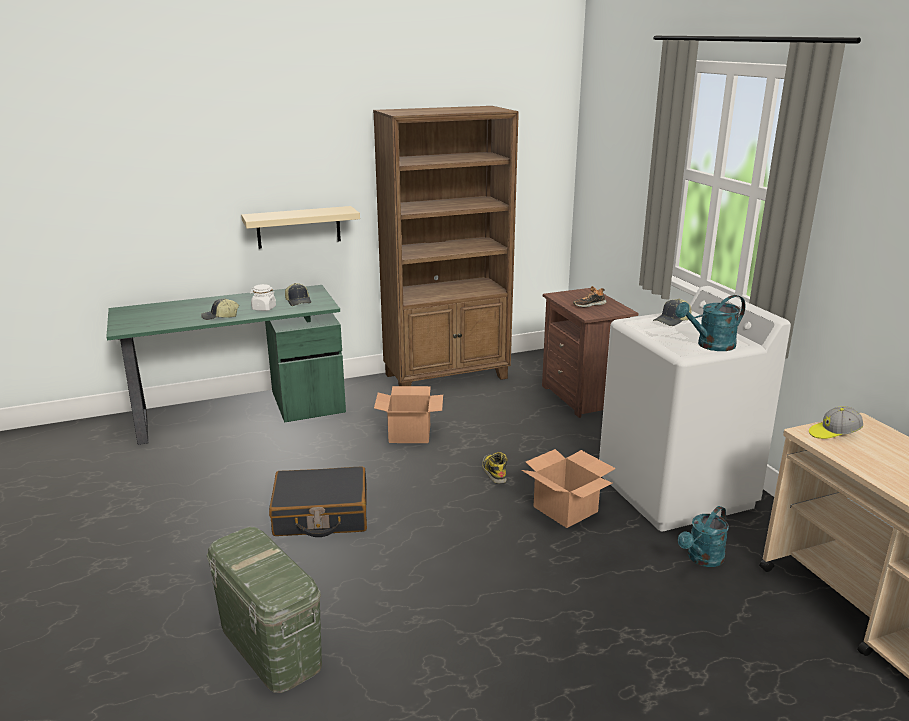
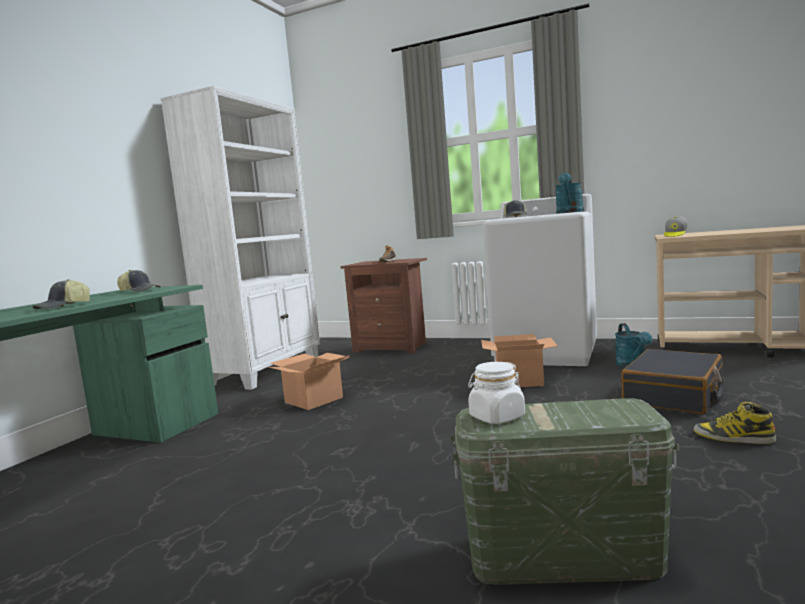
camera: 45 degrees left, 15 degrees down
(263, 308) = (109, 297): white jar -> white jar (497, 417)
(298, 227) = (100, 218): beige shelf -> none
(321, 515) = (360, 464): black suitcase -> black suitcase (674, 395)
(447, 376) = (267, 371): brown bookcase -> white bookcase
(493, 471) = (430, 388): boot -> boot (733, 438)

